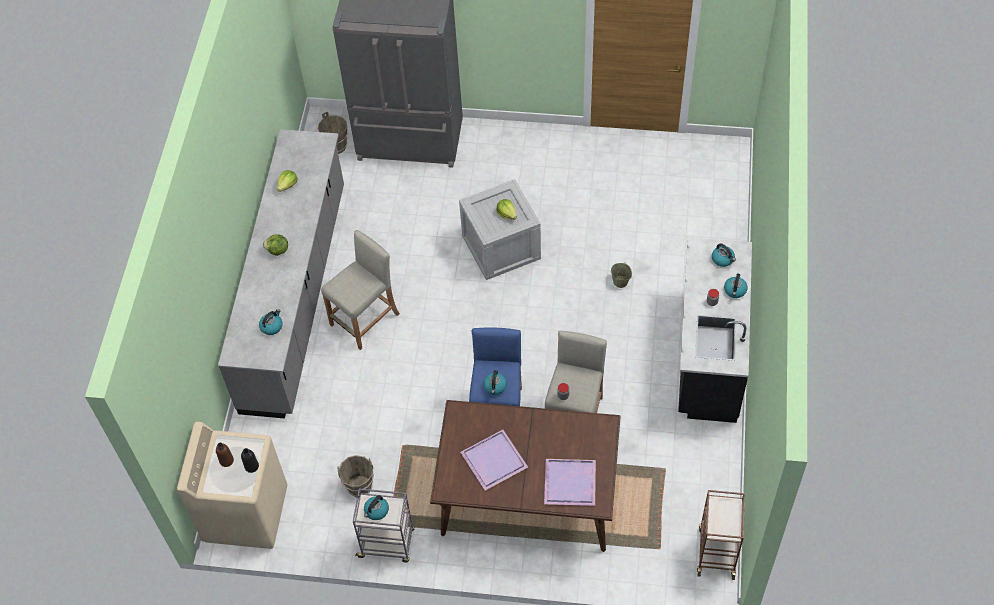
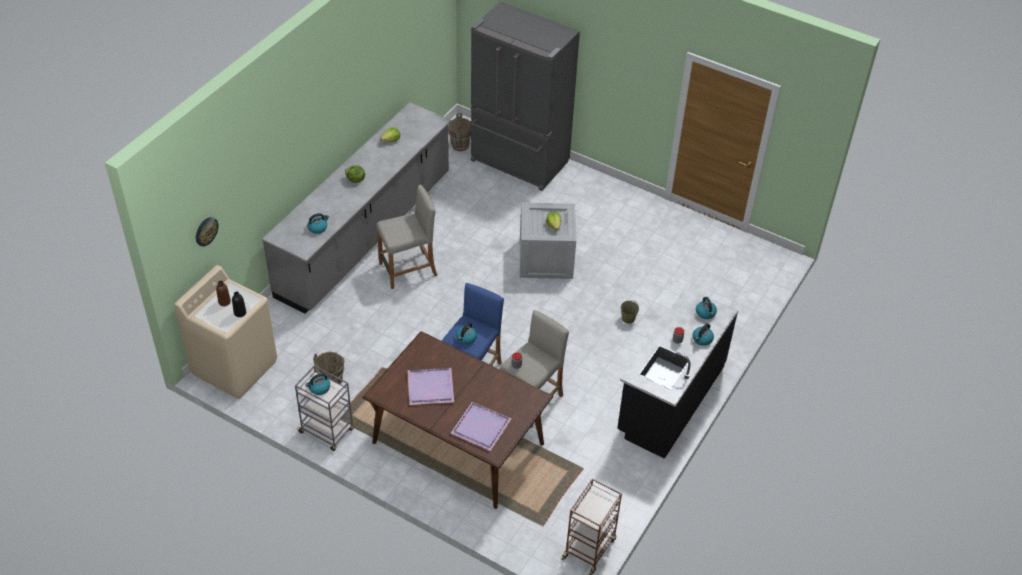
camera: 20 degrees right, 10 degrees down
(178, 396) = (206, 231): none -> wall clock

